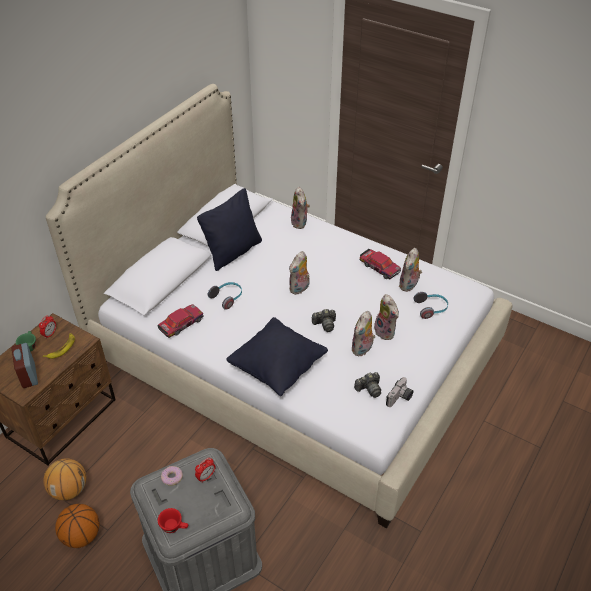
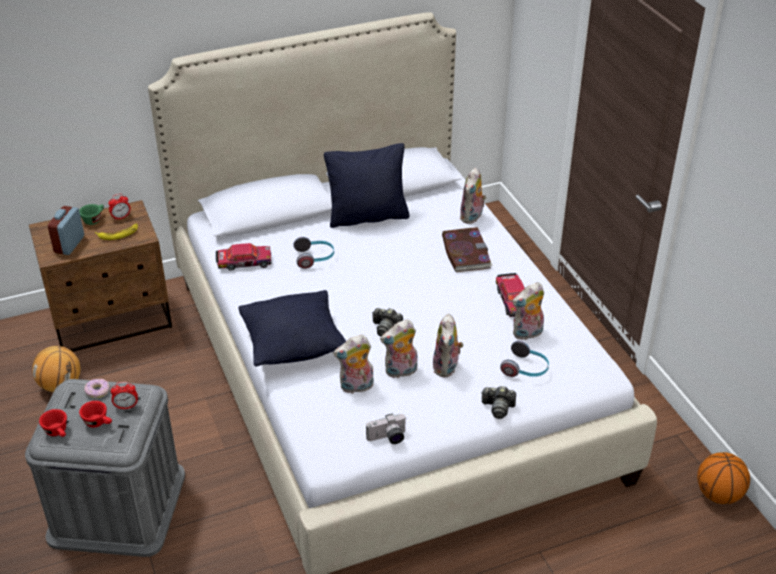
camera: 35 degrees right, 5 degrees down
(82, 536) = (34, 430): basketball -> basketball (718, 495)
(198, 500) = (99, 422): none -> red cup
(299, 289) = (398, 282): plush toy -> plush toy (356, 387)
(320, 248) = (465, 252): none -> book
(369, 389) = (363, 412): camera -> camera (498, 408)

